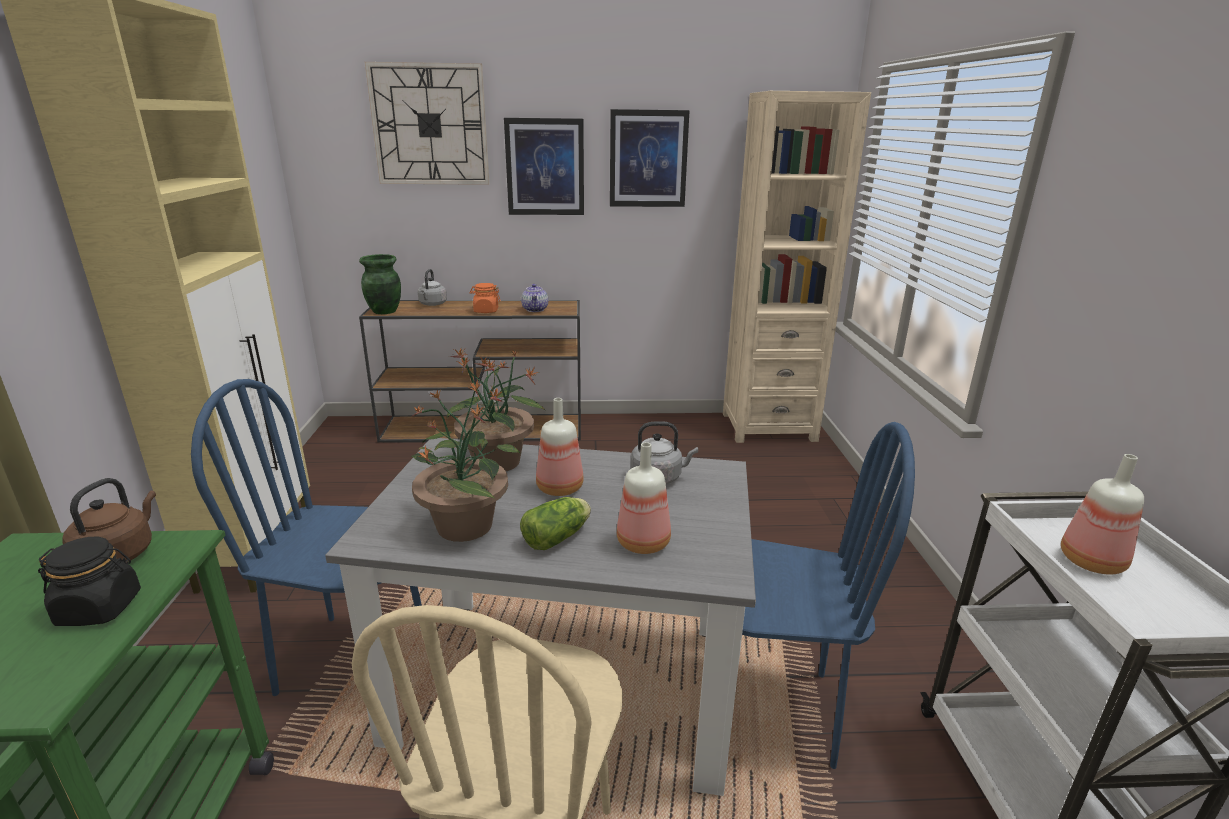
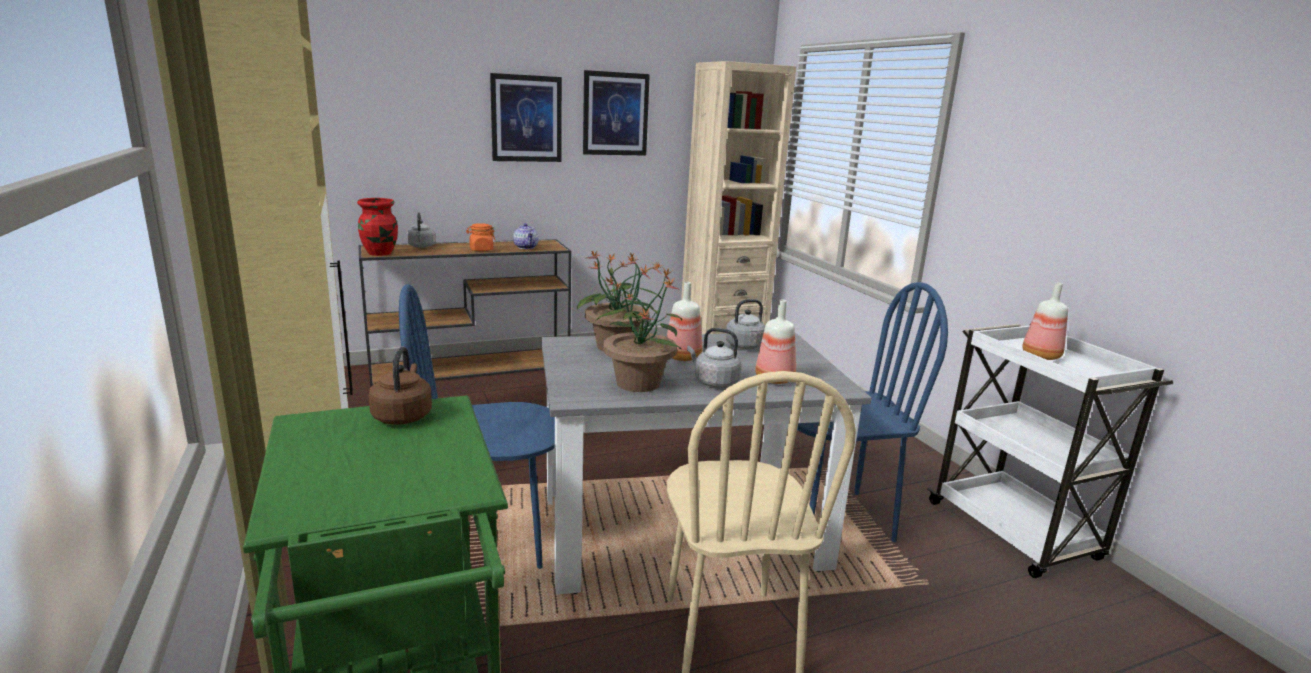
camera: 20 degrees left, 5 degrees down
(100, 608) = (440, 443): black jar -> none
(384, 311) = (380, 253): green vase -> red vase
(430, 125) = (419, 76): wall clock -> none
(559, 537) = (714, 382): lettuce -> grey kettle

